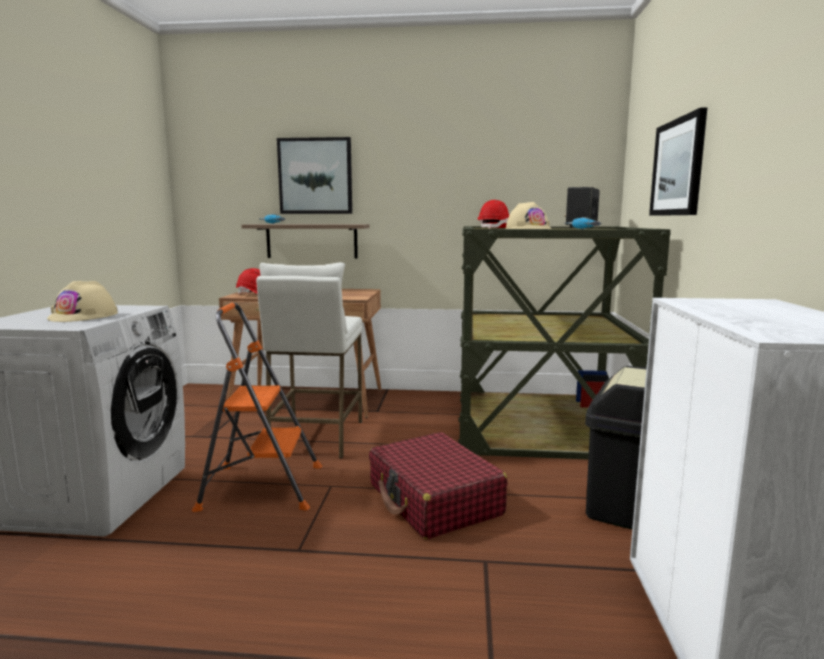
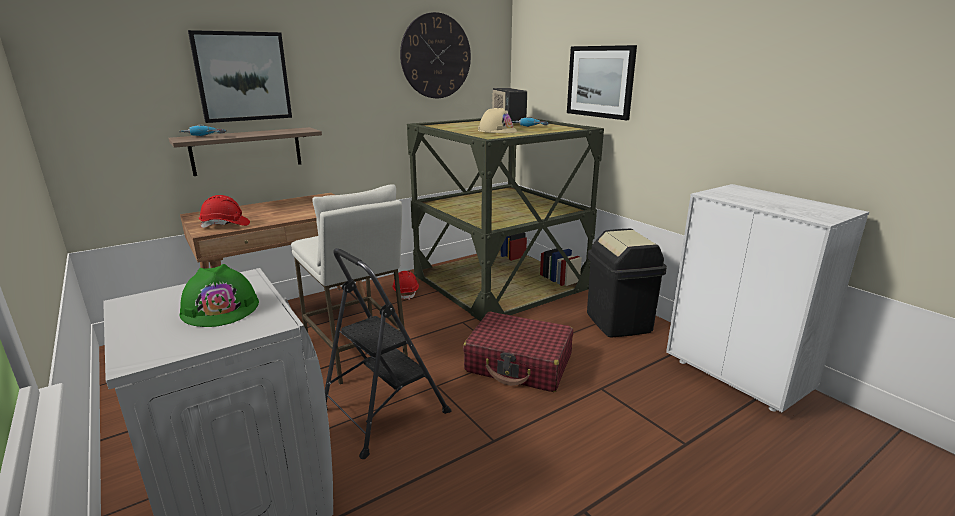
camera: 40 degrees left, 10 degrees up
(84, 316) = (221, 308): beige hard hat -> green hard hat
(258, 486) = (381, 412): orange step ladder -> black step ladder
(494, 228) = (445, 126): red hard hat -> red hard hat (406, 292)
(515, 157) = (436, 56): none -> wall clock

